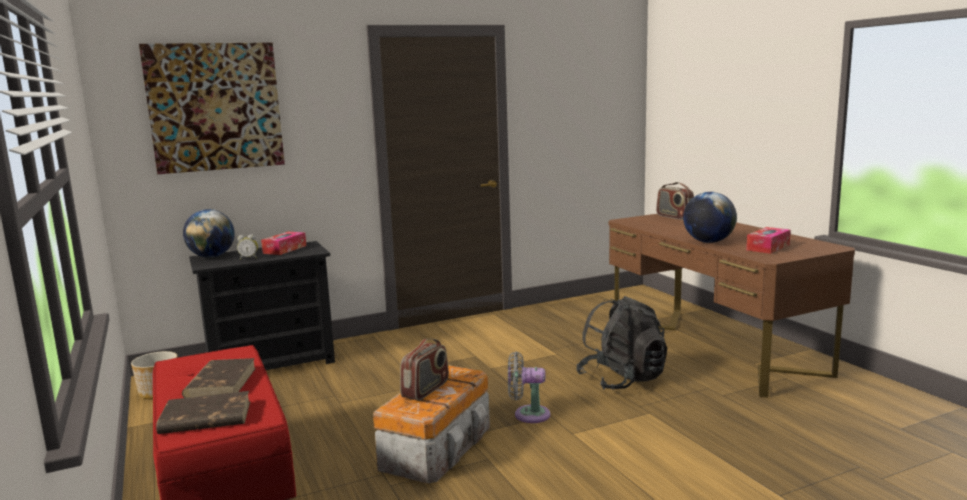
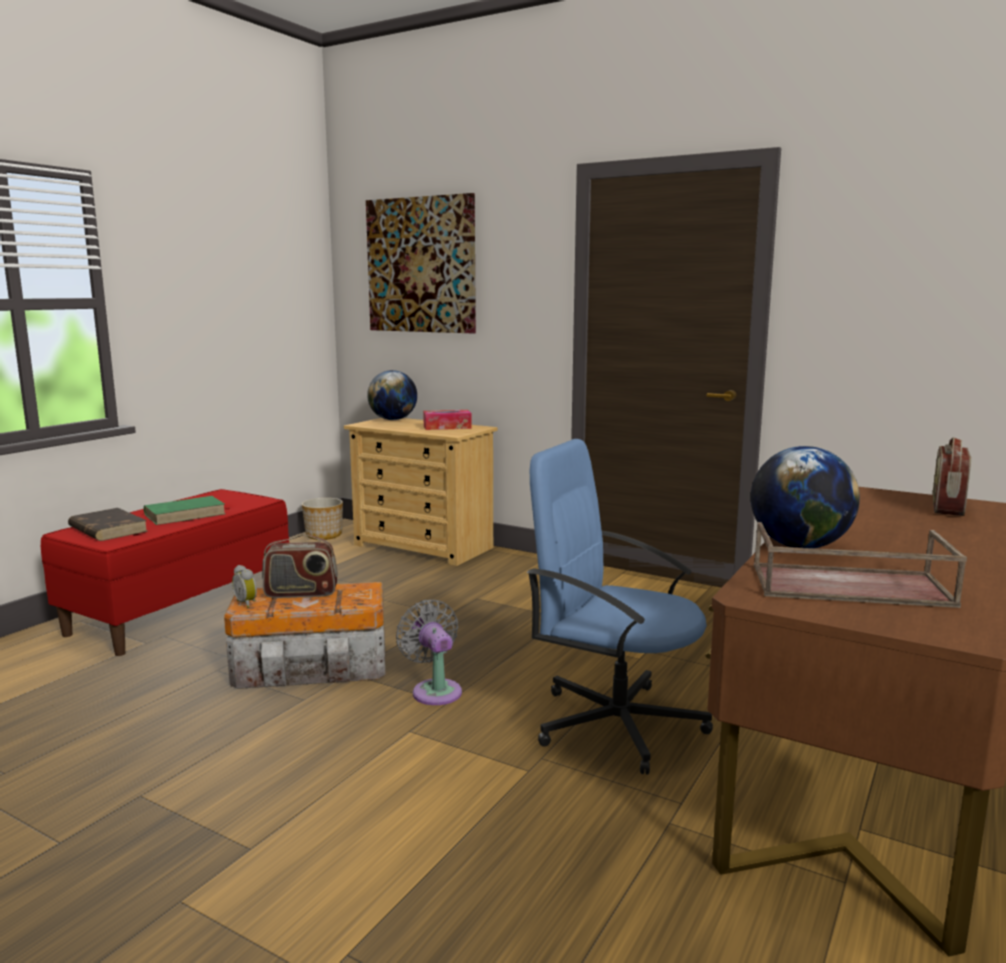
camera: 55 degrees right, 0 degrees up
(221, 382) = (186, 514): brown book -> green book
(249, 258) = (401, 426): alarm clock -> alarm clock (247, 603)
(272, 363) = (424, 546): black dresser -> beige dresser
(622, 379) = (616, 723): black backpack -> blue office chair
(768, 247) = (848, 586): tissue box -> brown tray

